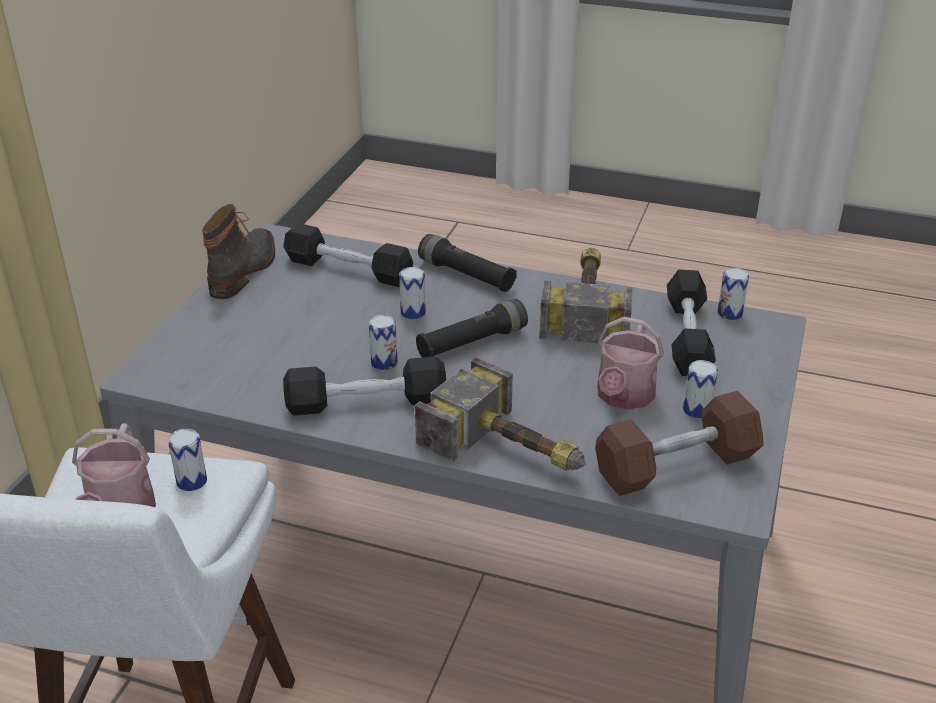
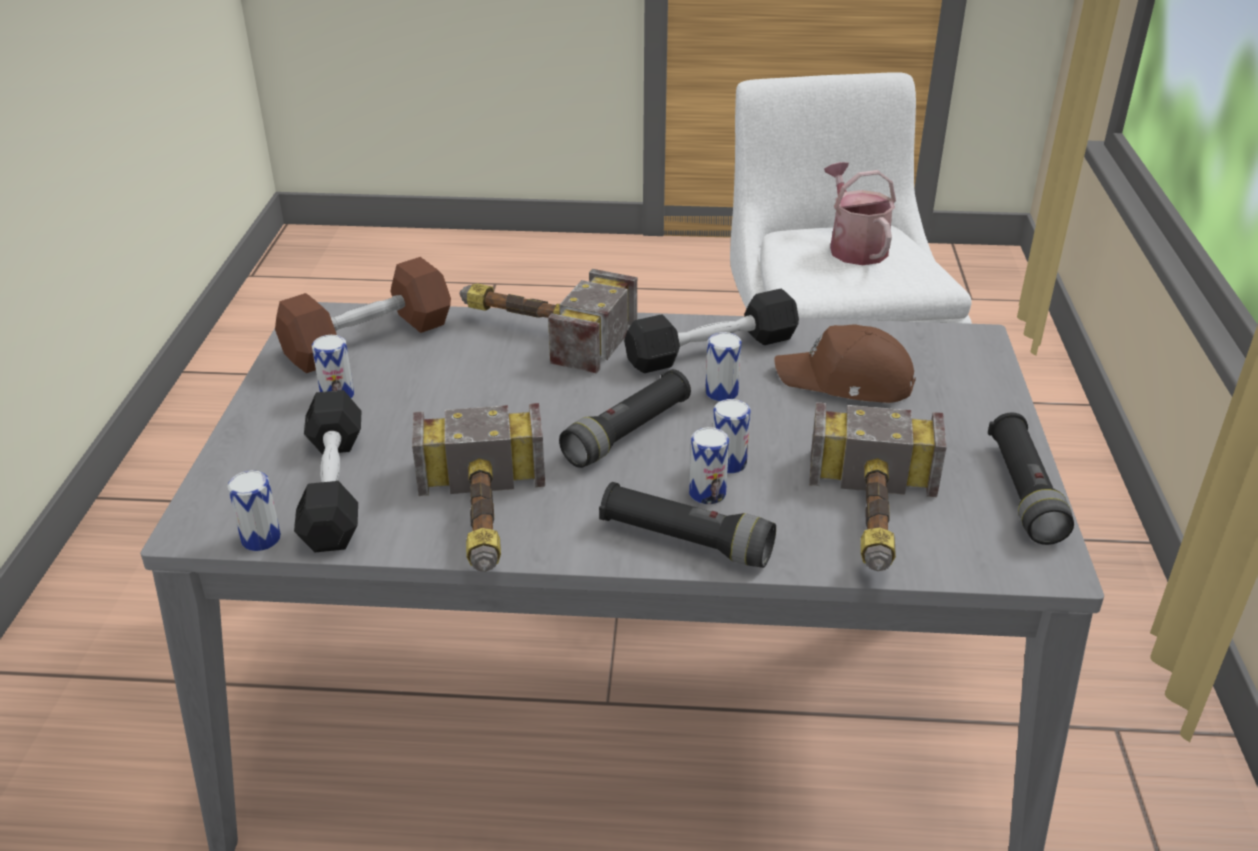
camera: 165 degrees right, 0 degrees up
(191, 481) = (821, 273): can -> can (707, 493)
(244, 270) = (1024, 492): boot -> black flashlight
(282, 356) = (846, 381): none -> brown cap
(349, 269) = (873, 520): black dumbbell -> hammer
(623, 397) = (424, 397): watering can -> none

